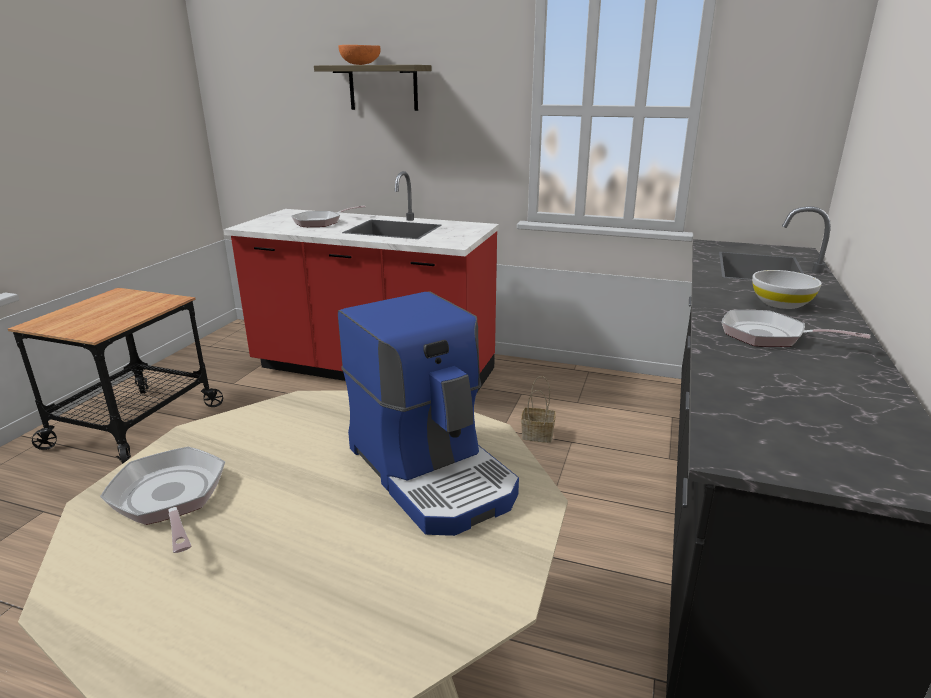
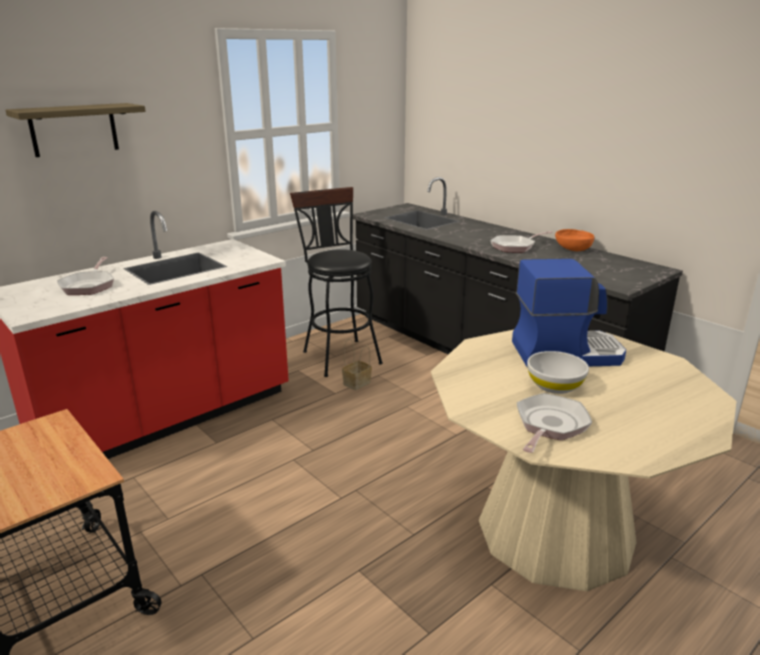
camera: 60 degrees left, 0 degrees up
(170, 499) = (549, 425): frying pan -> frying pan turned 120 degrees clockwise
(360, 64) = (61, 107): orange bowl -> orange bowl (572, 249)
(583, 403) = (339, 354): none -> black stool
(781, 303) = (478, 232): white bowl -> white bowl (554, 386)

